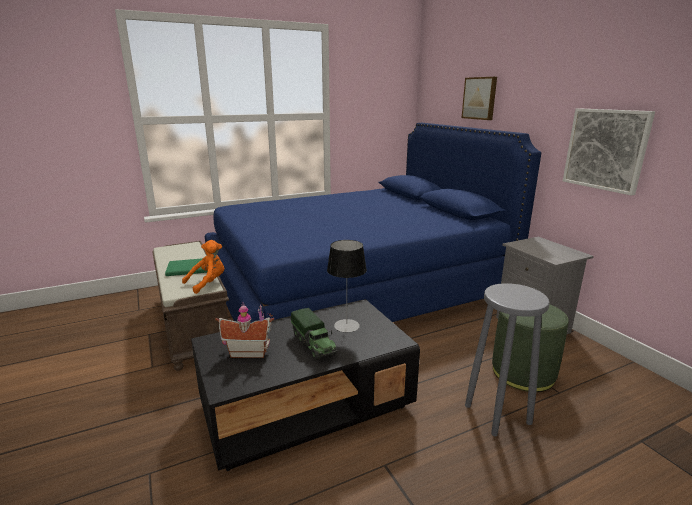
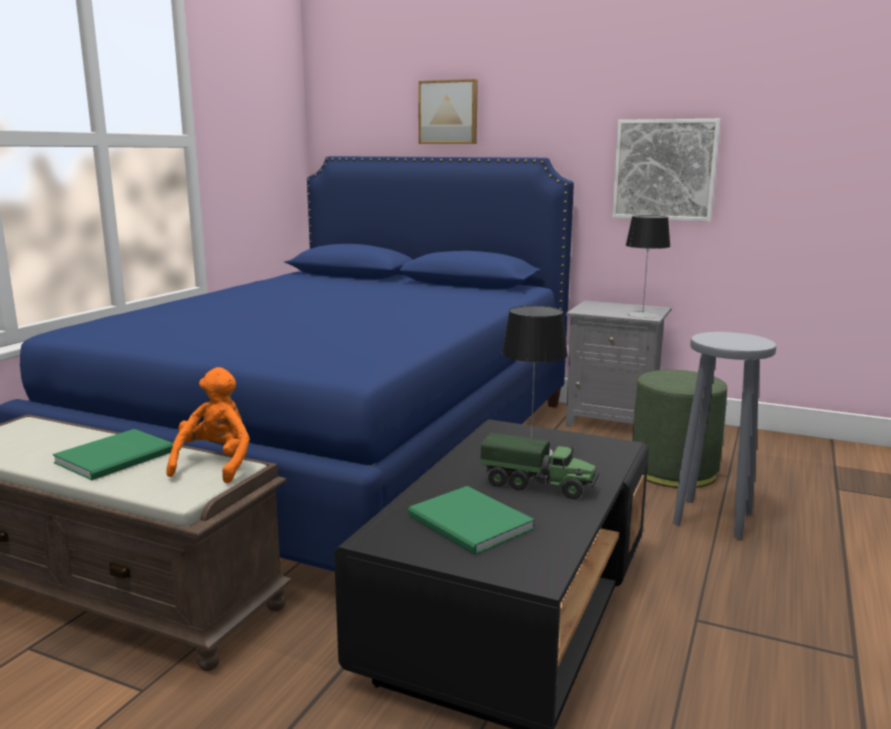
camera: 40 degrees left, 5 degrees down
(248, 351) = (470, 524): toy house -> green book
(553, 257) = (642, 315): none -> table lamp

